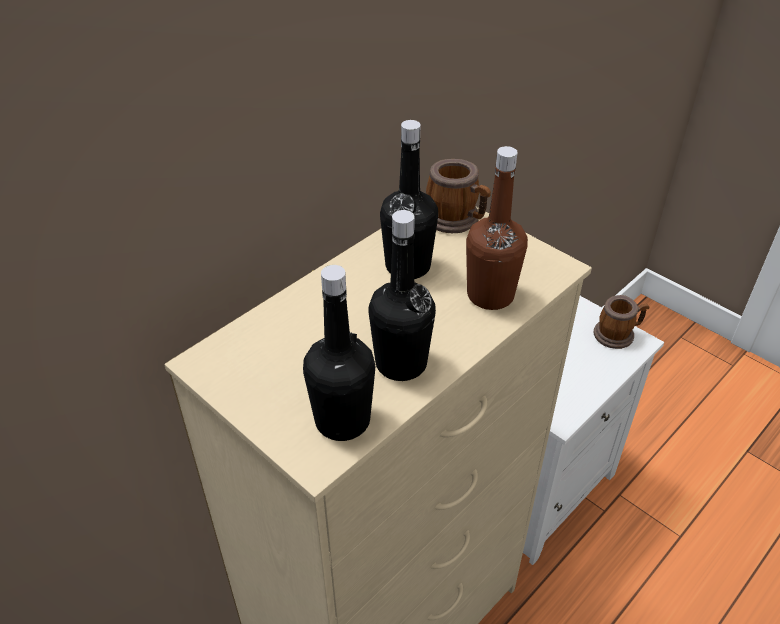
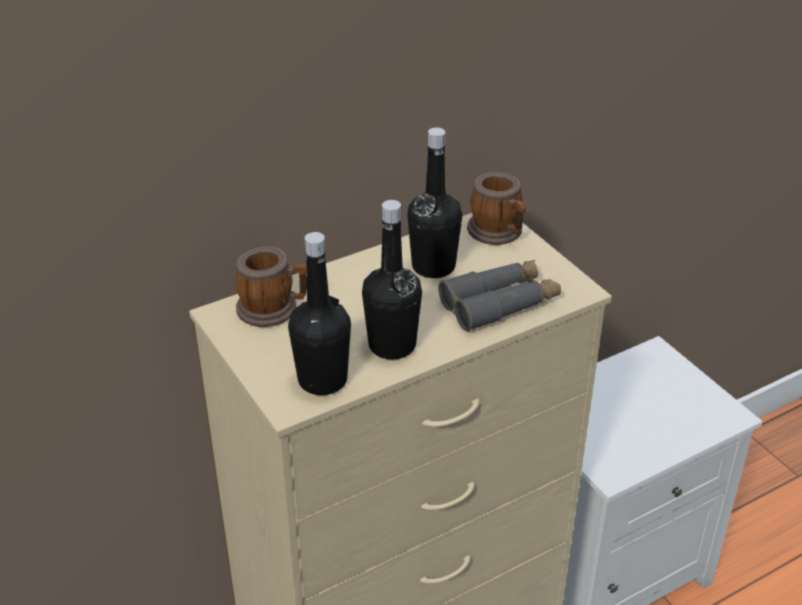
camera: 15 degrees right, 5 degrees down
(490, 295) = (500, 303): brown bottle -> grey binoculars
(617, 334) = (711, 403): mug -> mug (274, 309)

